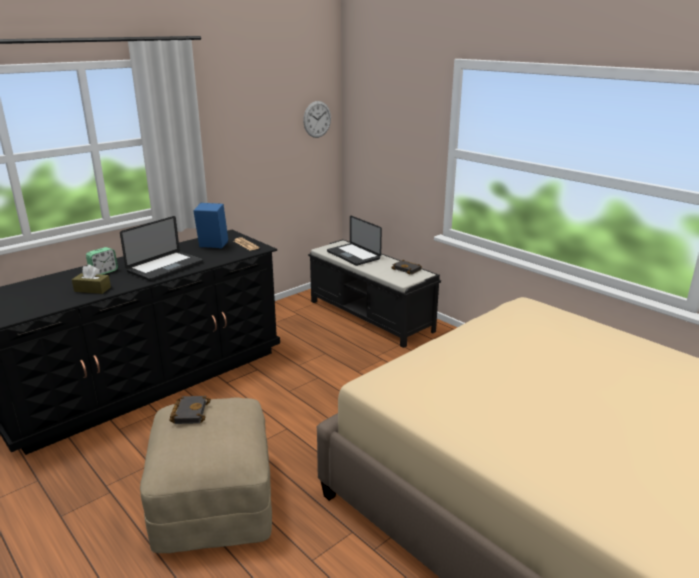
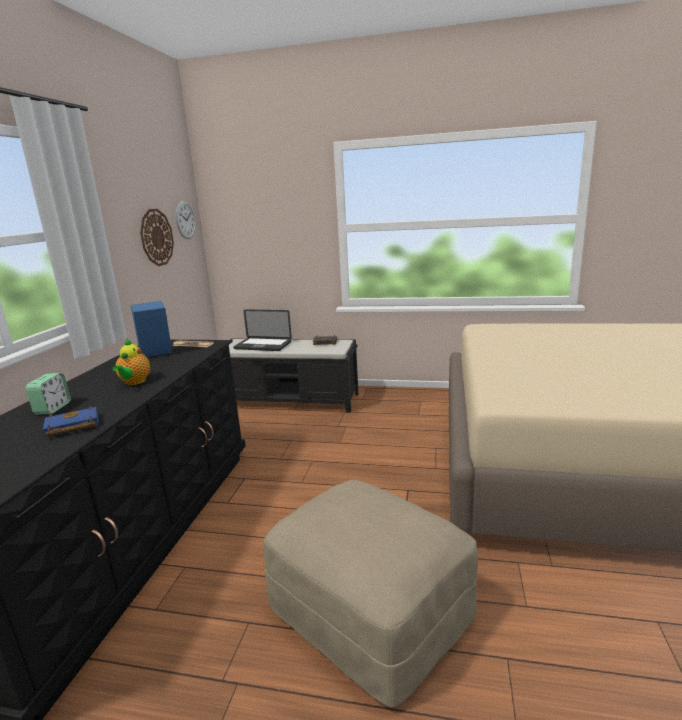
camera: 35 degrees left, 5 degrees down
(92, 289) = (71, 427): brown tissue box -> blue book
(165, 267) = (134, 382): laptop -> teapot
(189, 412) = (328, 514): black book -> none
(274, 137) = (156, 237): none -> wall clock

